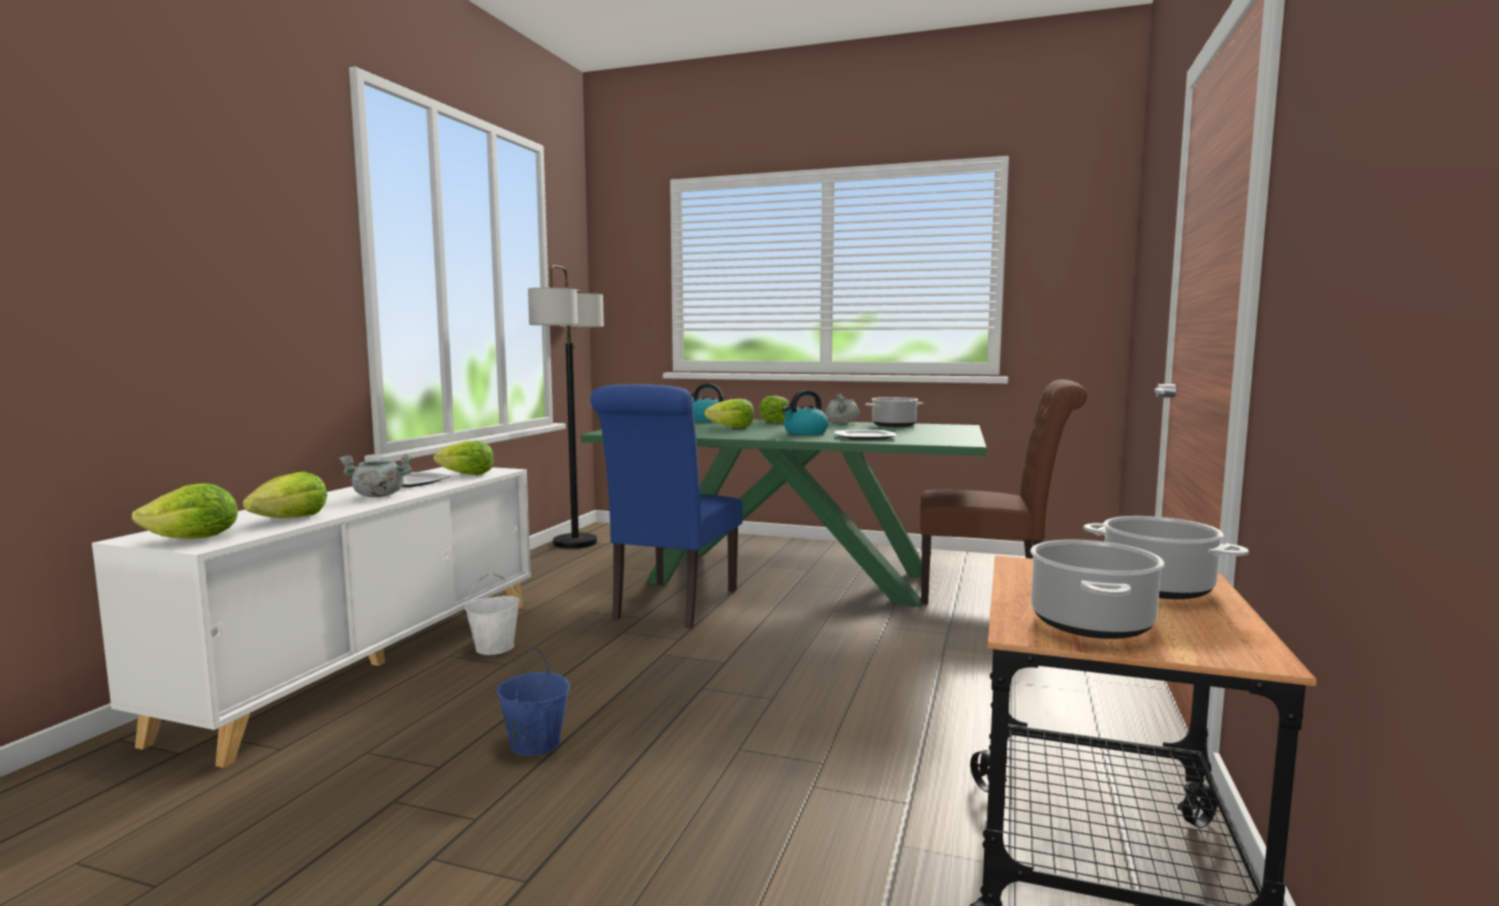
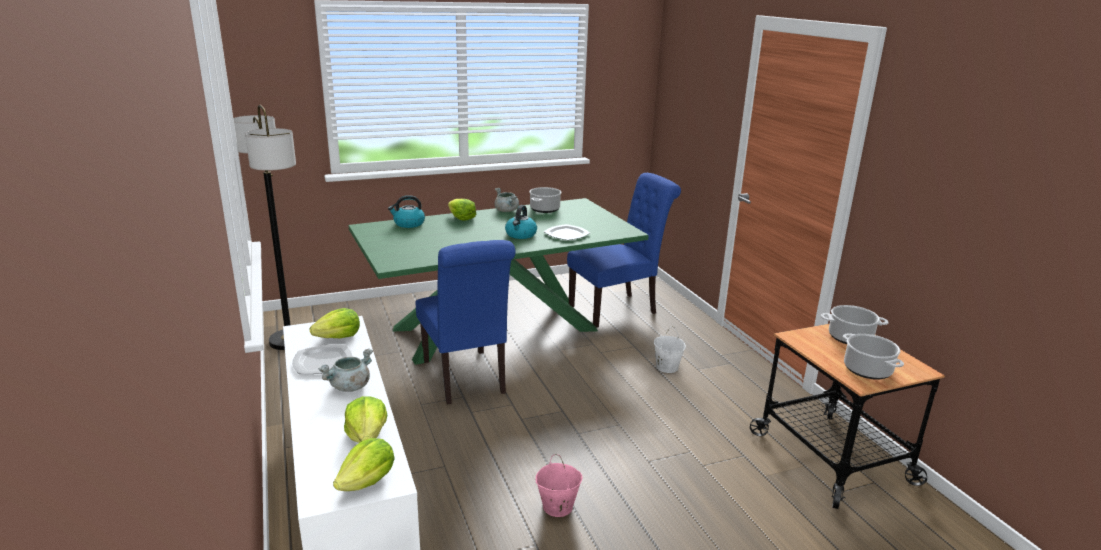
camera: 40 degrees left, 15 degrees up
(495, 648) = (414, 457): white bucket -> white bucket (666, 367)
(534, 744) = (557, 507): blue bucket -> pink bucket
(732, 427) = (457, 235): lettuce -> none
(990, 595) = (617, 309): brown chair -> blue chair

